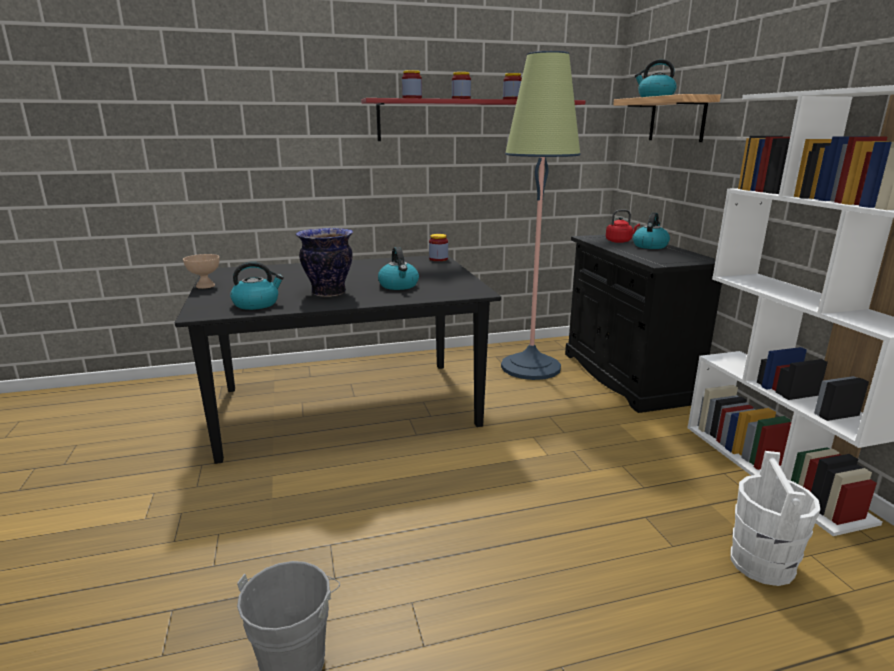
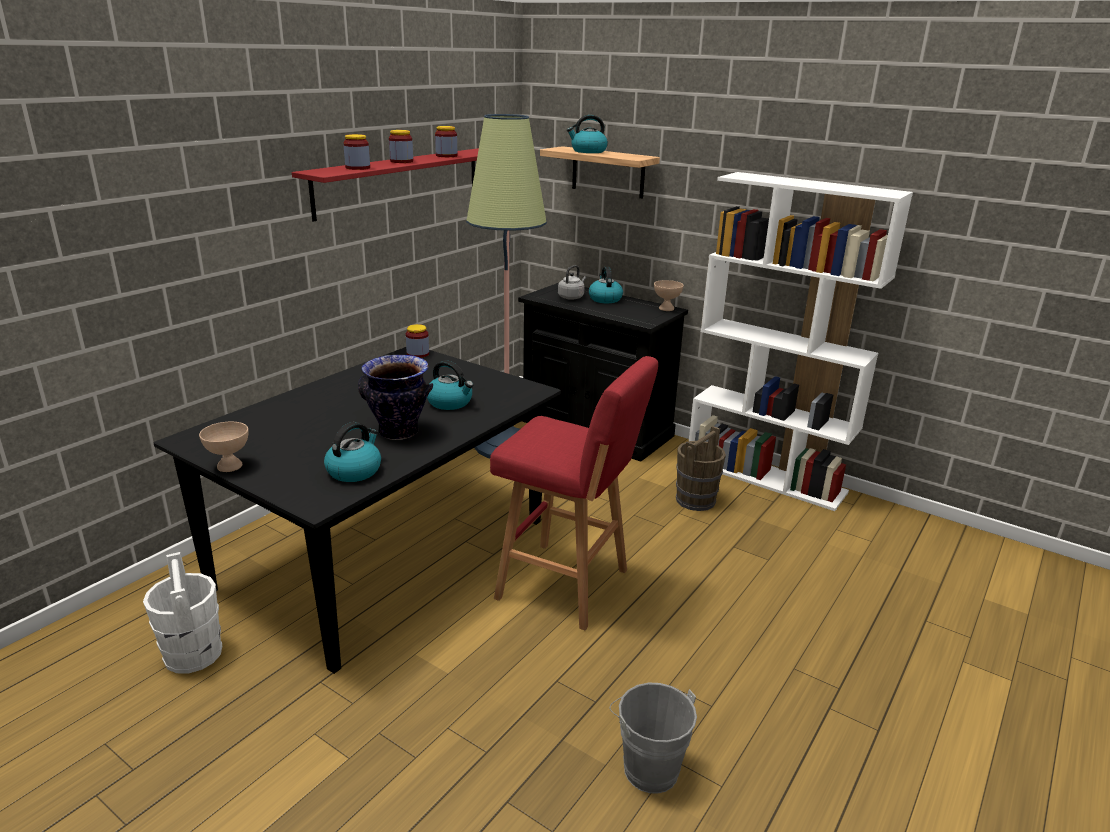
camera: 40 degrees left, 5 degrees up
(438, 479) = (567, 586): none -> red stool
(619, 241) = (571, 297): red kettle -> grey kettle
(654, 461) = (695, 500): none -> brown bucket
(702, 259) = (666, 308): none -> beige bowl
(761, 563) = (820, 547): white bucket -> white bucket (193, 653)

